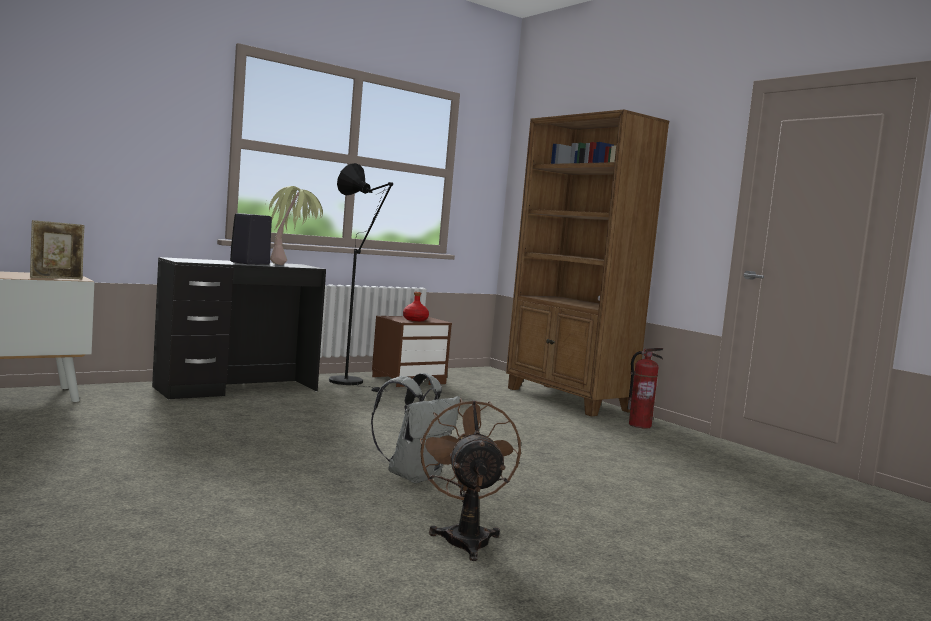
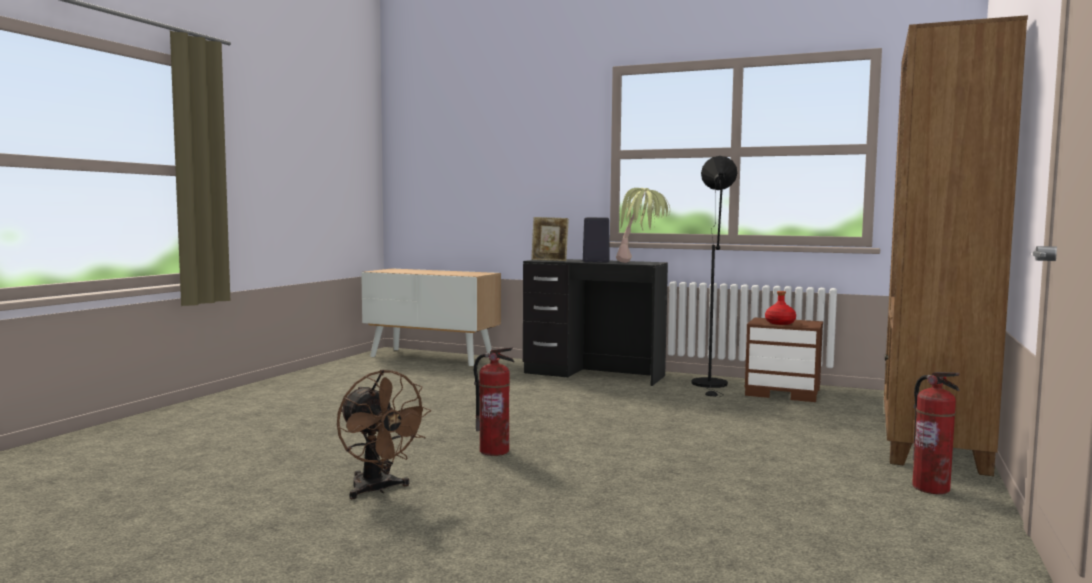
camera: 60 degrees right, 0 degrees up
(56, 278) = (460, 274): picture frame -> picture frame (549, 260)
(414, 475) = (494, 451): grey backpack -> fire extinguisher
(465, 537) = (378, 490): brown fan -> brown fan turned 90 degrees clockwise

